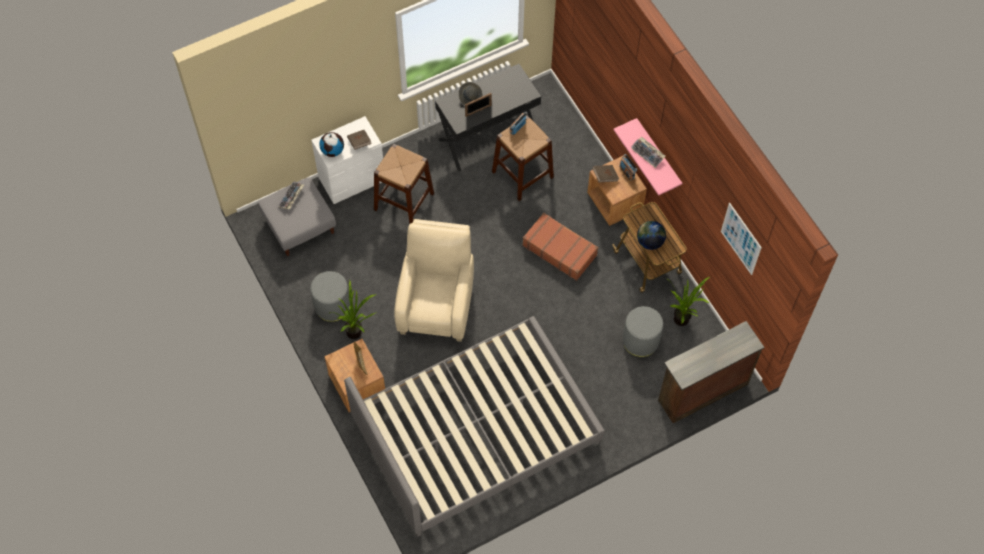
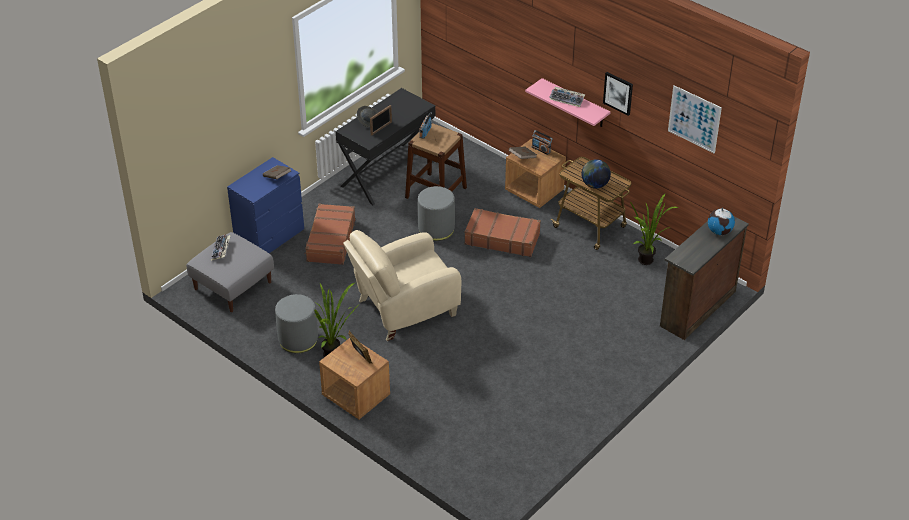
camera: 20 degrees left, 20 degrees down
(333, 151) = (253, 189): globe -> globe (719, 231)
(352, 179) = (270, 237): white dresser -> blue dresser
(404, 201) = (330, 240): brown stool -> brown suitcase
(437, 302) = (403, 309): beige armchair -> beige armchair turned 105 degrees counterclockwise
(476, 431) = (497, 400): grey bed -> none
(640, 341) = (617, 286): grey ottoman -> grey ottoman (436, 229)
(689, 174) = (618, 93): none -> picture

